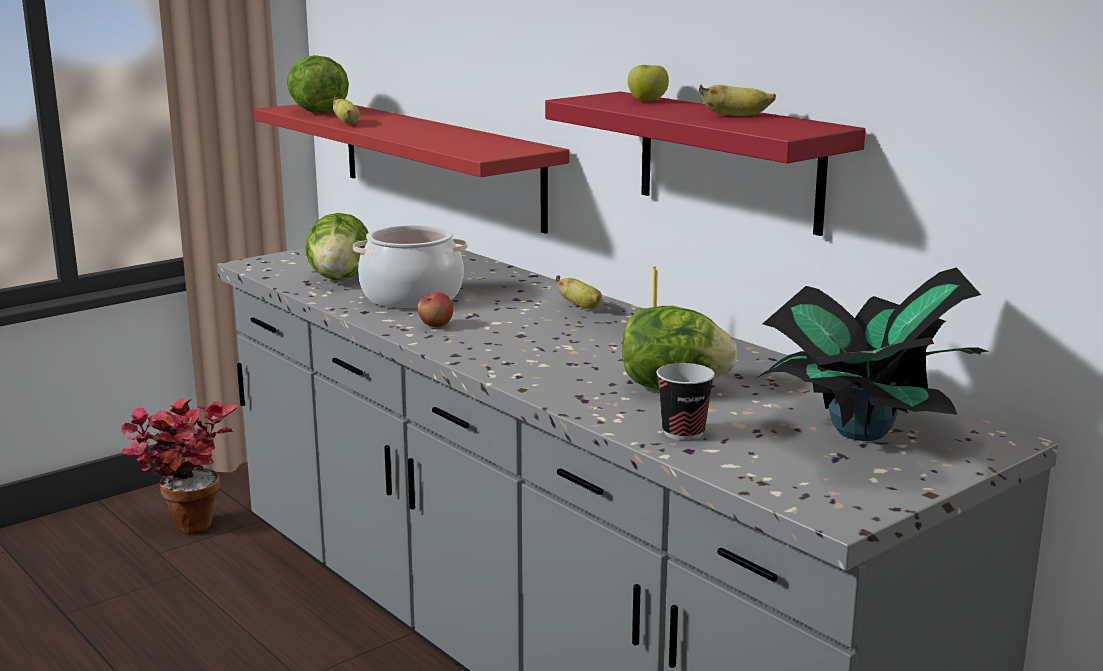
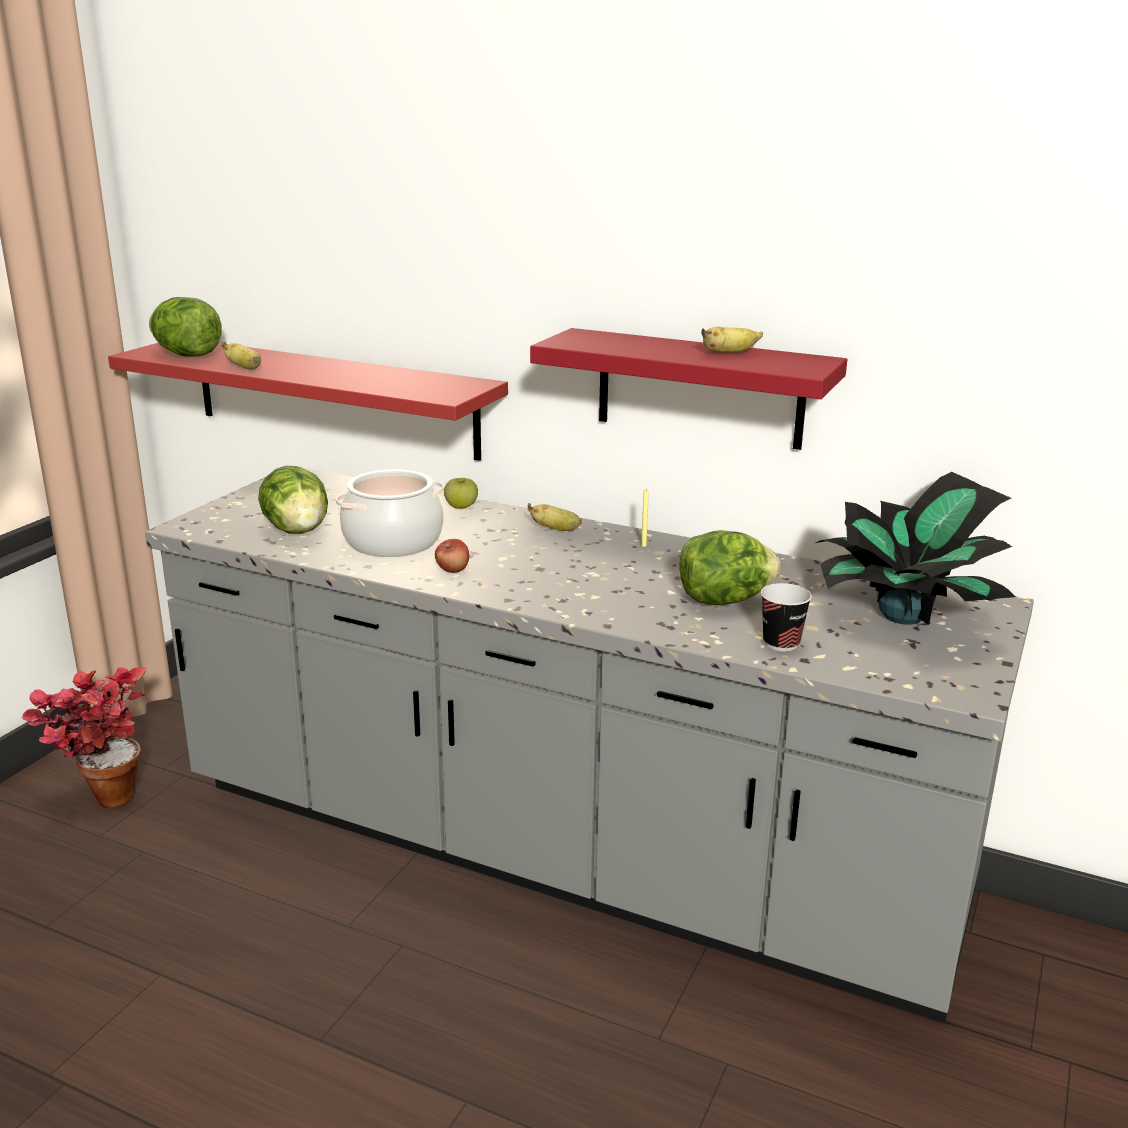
camera: 25 degrees left, 5 degrees up
(647, 101) = (621, 339): apple -> apple (461, 507)

